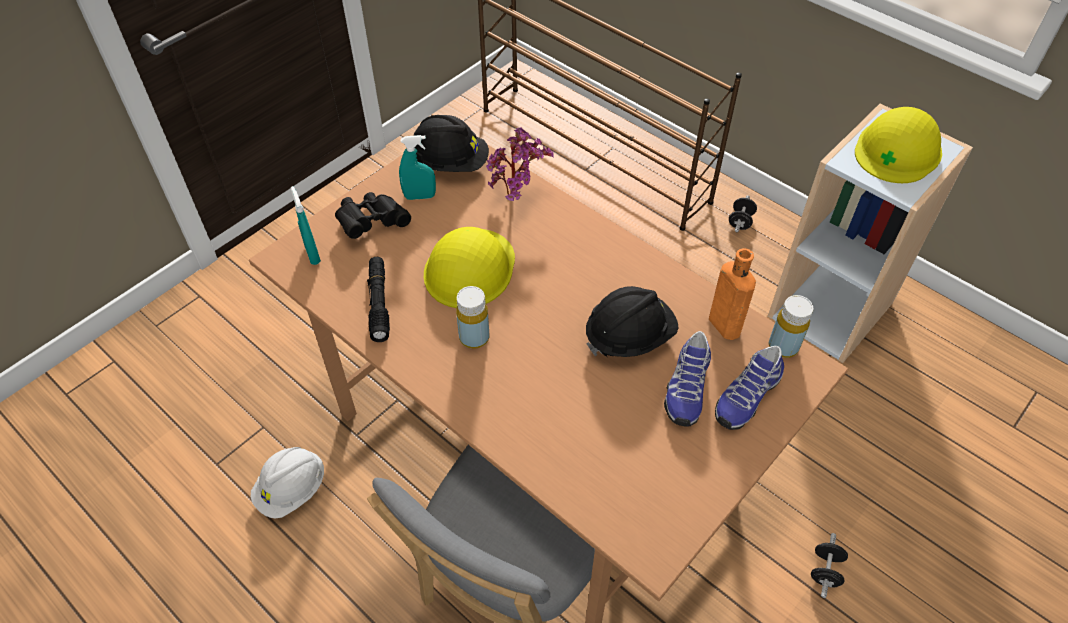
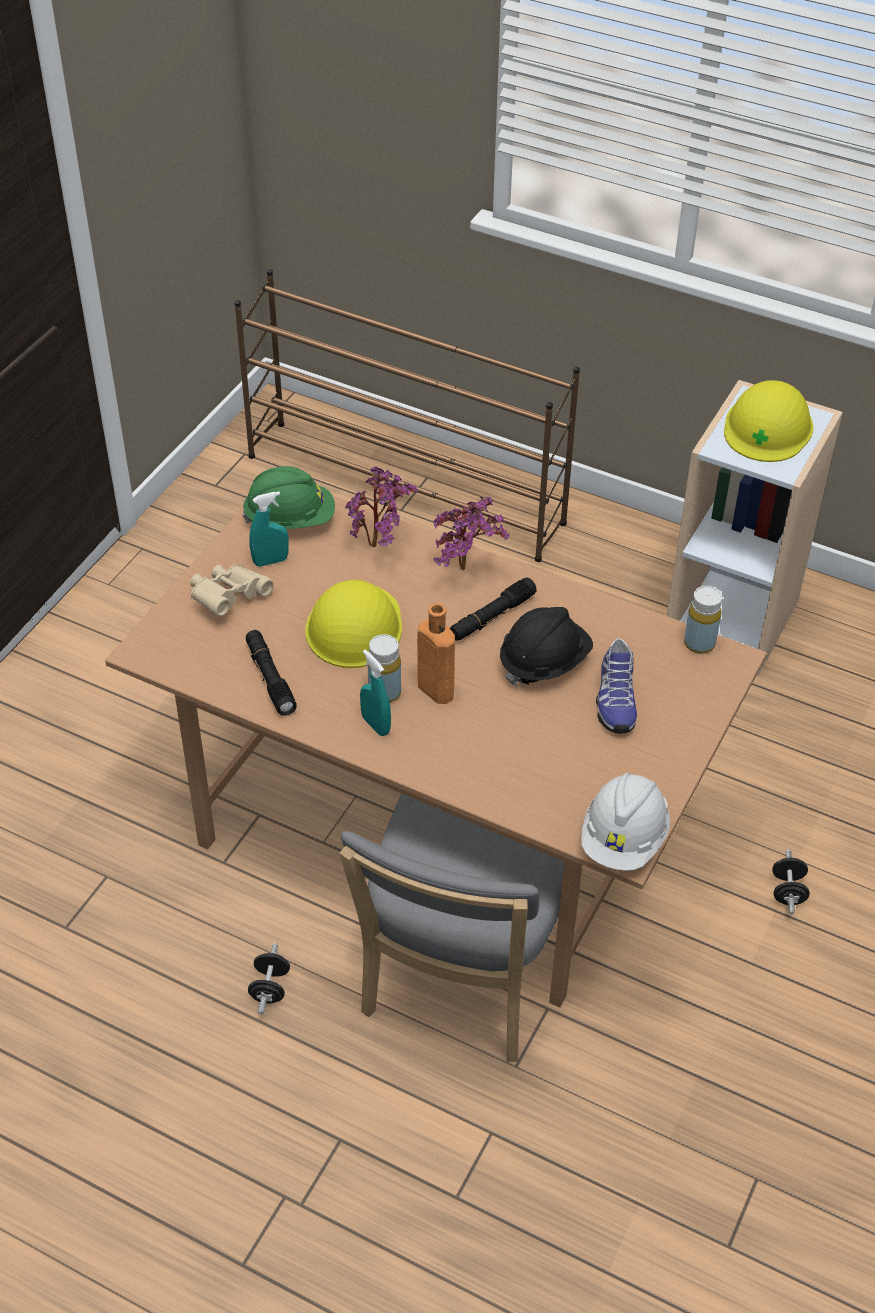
camera: 15 degrees left, 5 degrees down
(292, 490) = (169, 936): white hard hat -> white hard hat (624, 839)
(312, 254) = (176, 642): turquoise spray bottle -> turquoise spray bottle (375, 725)
(372, 223) = (228, 598): black binoculars -> beige binoculars
(450, 163) = (290, 520): black hard hat -> green hard hat
(586, 236) = (467, 571): none -> potted plant
(595, 283) = (492, 617): none -> black flashlight
(722, 323) = (634, 632): orange bottle -> orange bottle (433, 688)
(740, 222) = (604, 540): black dumbbell -> black dumbbell (270, 988)
(746, 397) = (675, 696): shoe -> none

